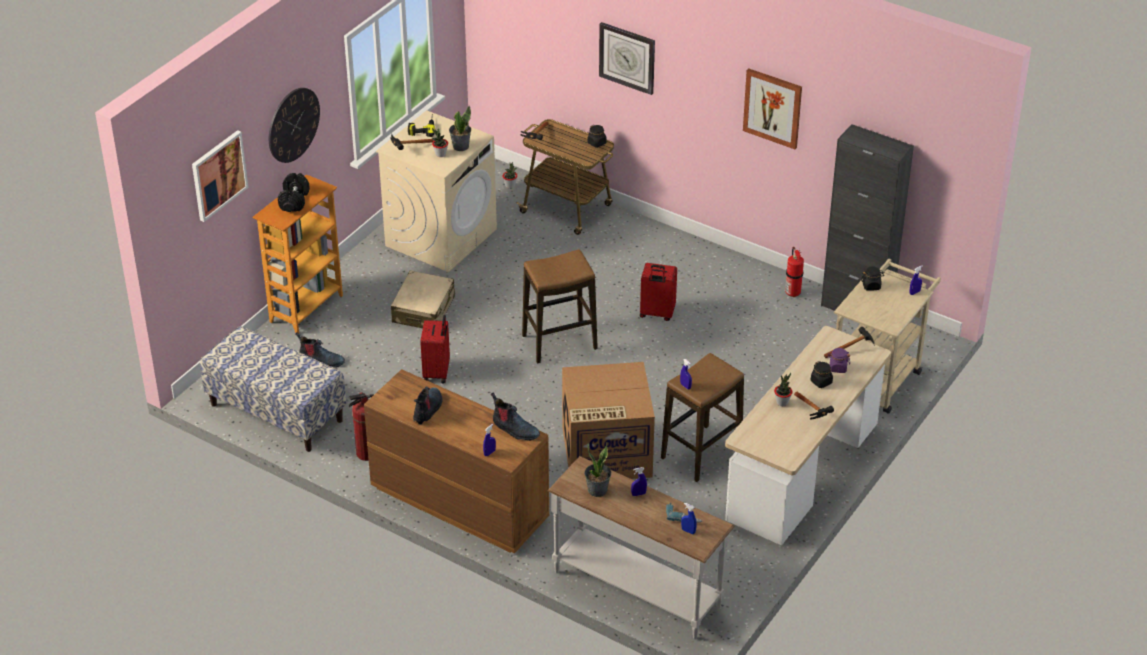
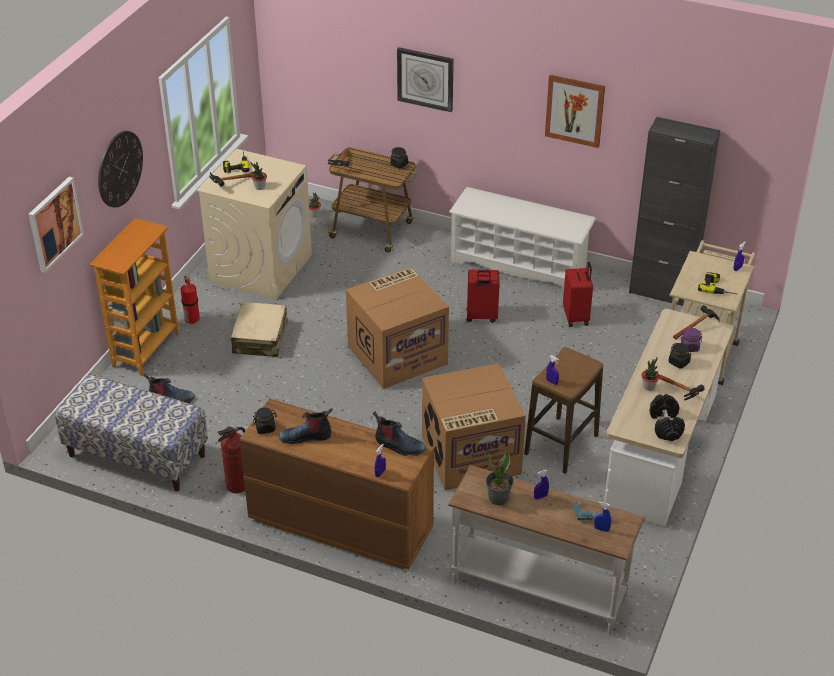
camera: 10 degrees left, 0 degrees up
(294, 201) = (128, 244): black dumbbell -> black dumbbell (666, 425)
(428, 410) = (306, 436): boot -> boot turned 105 degrees counterclockwise
(437, 373) = (288, 397): red suitcase -> red suitcase (576, 317)
(460, 146) = (277, 178): potted plant -> none
(559, 342) = (398, 354): stool -> cardboard box
(713, 263) = (519, 264): none -> white shoe rack
(792, 292) = (599, 283): fire extinguisher -> fire extinguisher (192, 319)
(871, 286) = (696, 266): black jar -> black jar (265, 428)
(887, 310) = (718, 287): none -> power drill

